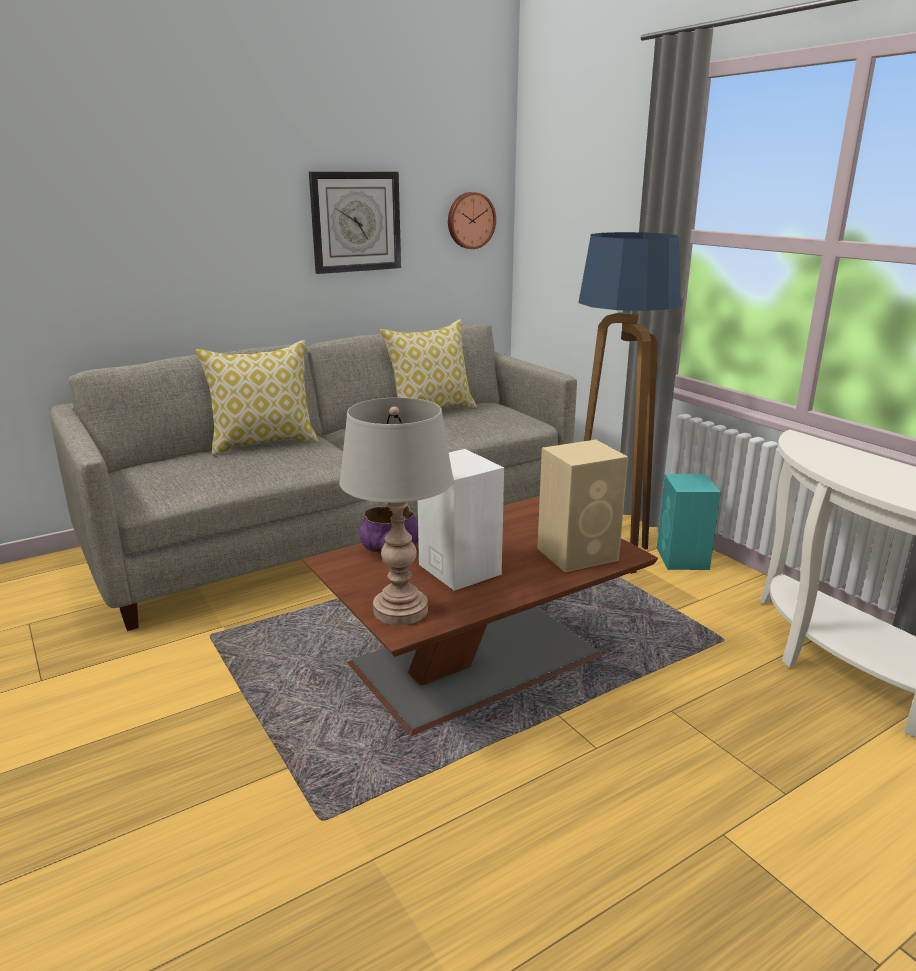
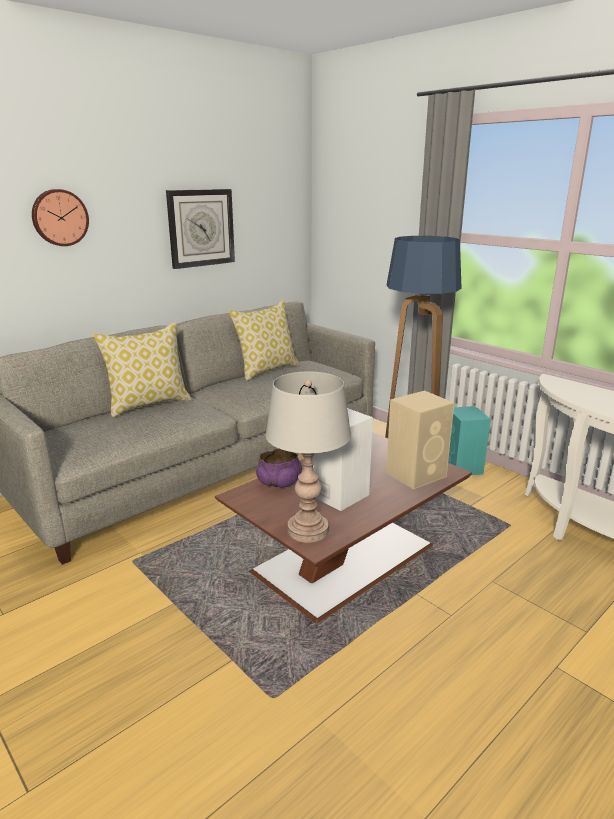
camera: 10 degrees left, 0 degrees up
(470, 220) = (282, 224): wall clock -> wall clock (59, 217)

